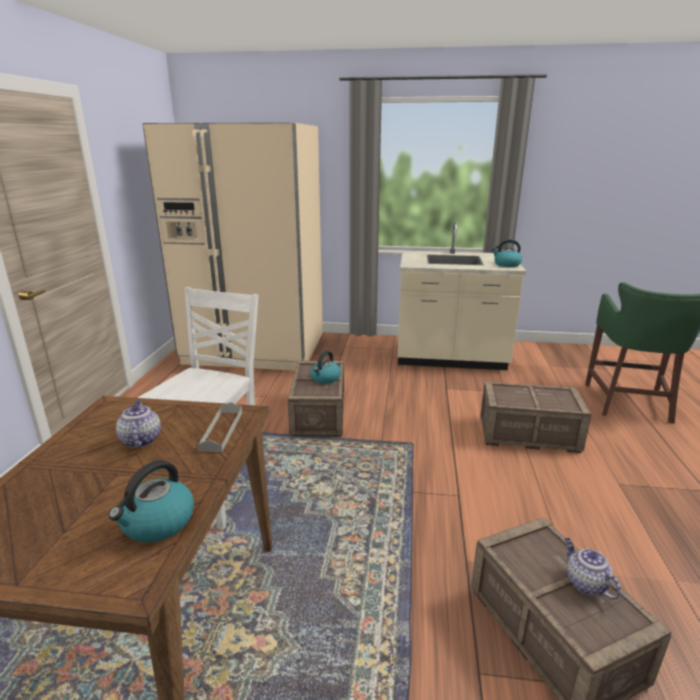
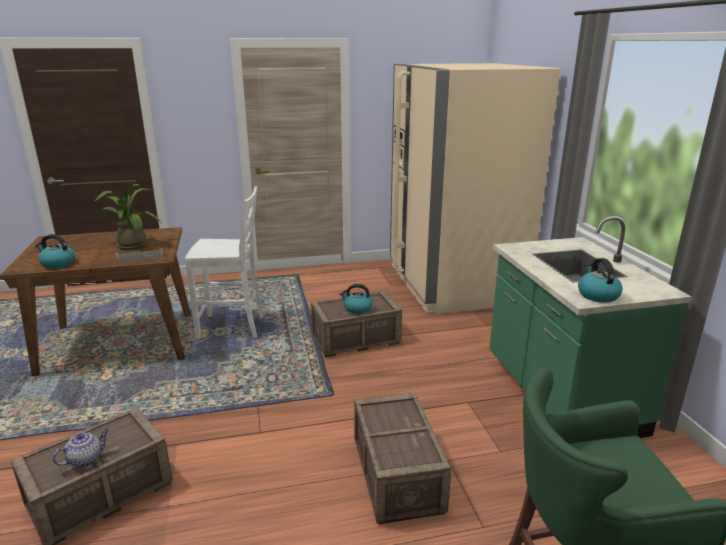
camera: 70 degrees right, 0 degrees up
(140, 440) = (131, 244): teapot -> potted plant
(450, 358) = (559, 396): beige counter -> green counter

